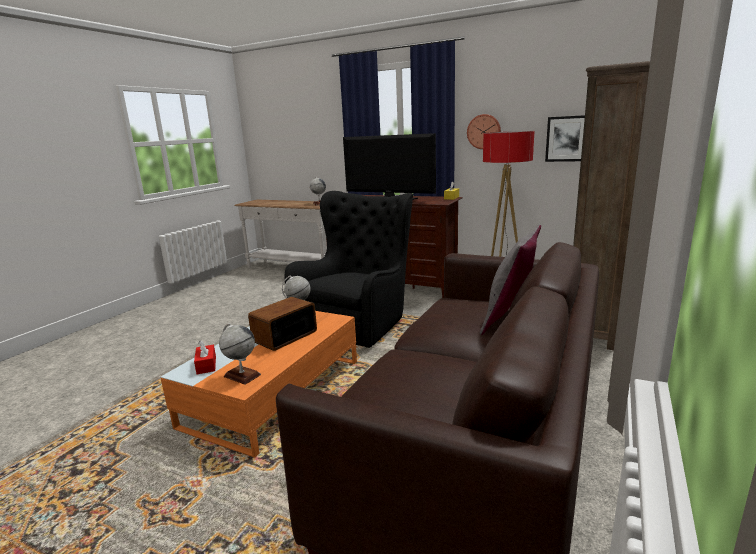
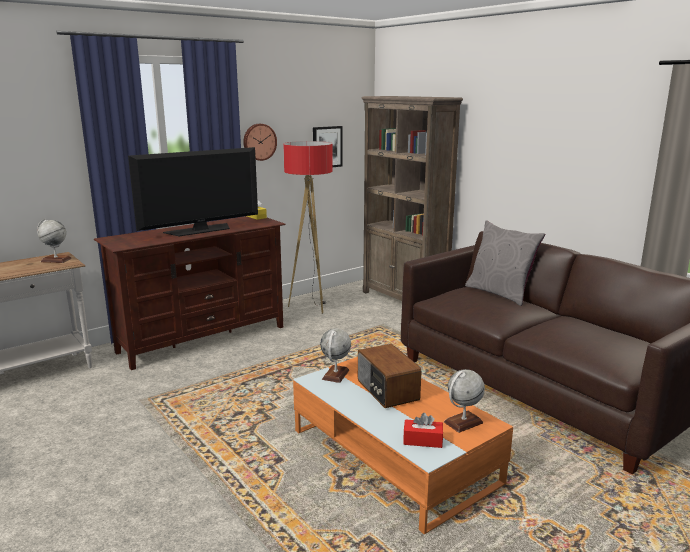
camera: 65 degrees left, 0 degrees up
(359, 322) = (278, 379): black armchair -> none

